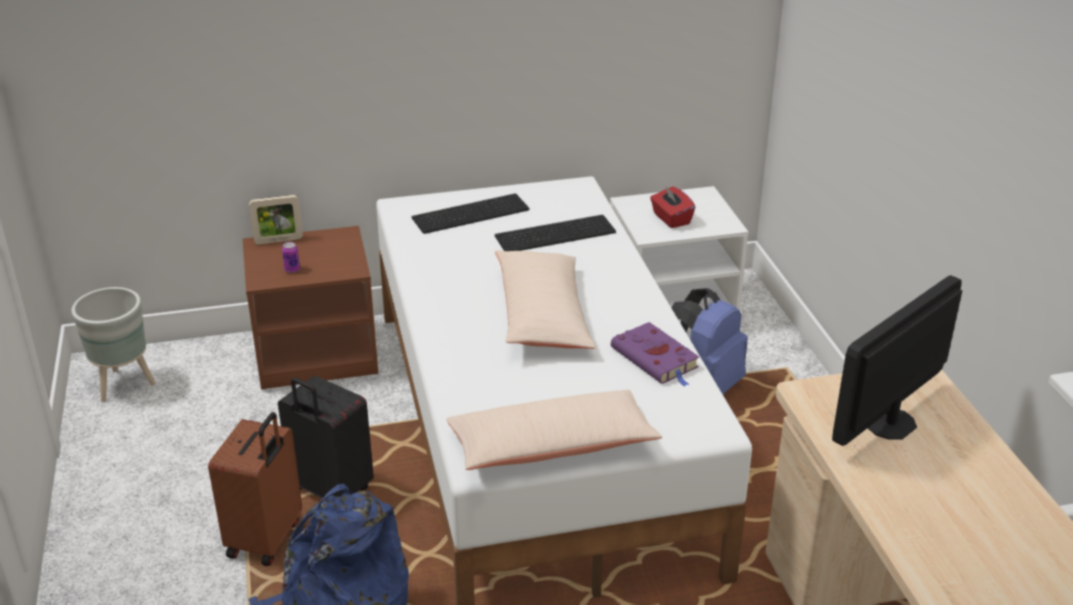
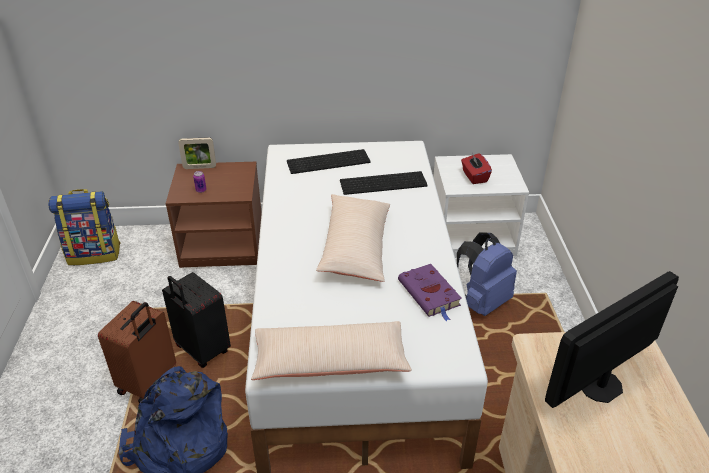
camera: 10 degrees right, 5 degrees up
(125, 385) = (95, 254): grey planter -> backpack

